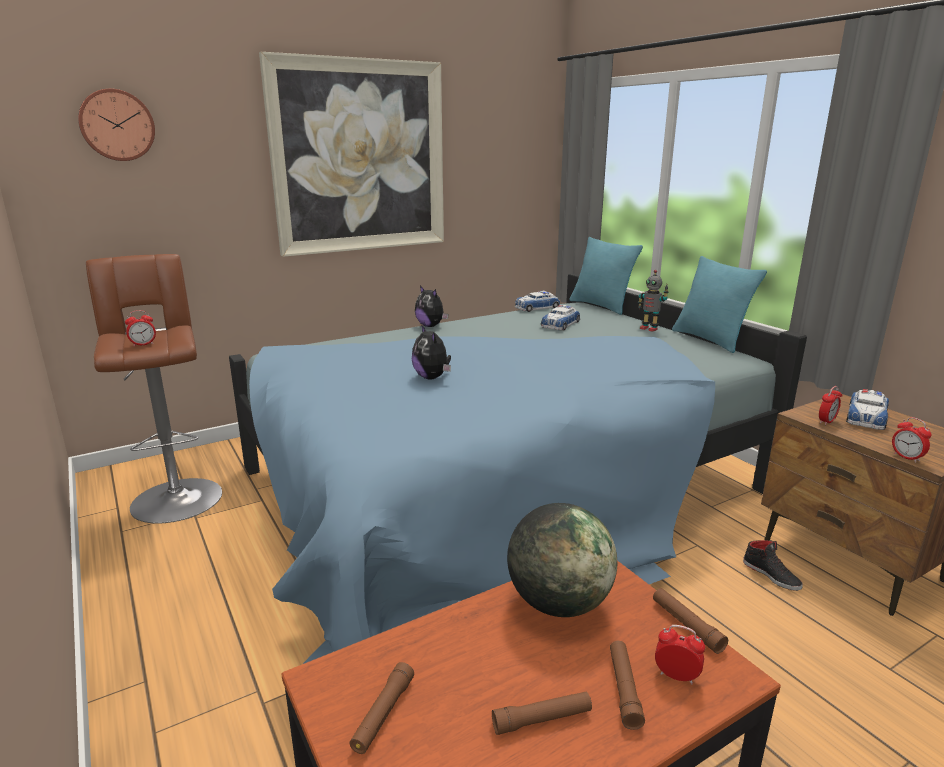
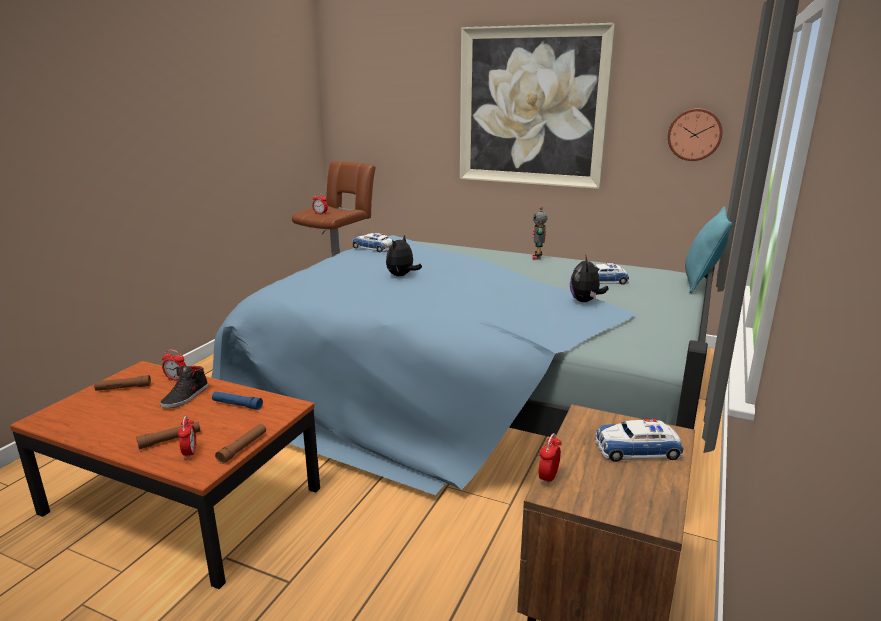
camera: 55 degrees right, 0 degrees up
(117, 125) = (376, 81): wall clock -> wall clock (694, 134)
(431, 326) = (514, 253): plush toy -> plush toy (585, 301)
(537, 307) = (633, 266): toy car -> toy car (373, 248)
(542, 719) = (136, 424): brown flashlight -> none
(558, 603) = (237, 405): globe -> blue flashlight
(649, 328) = (666, 309): toy robot -> toy robot (537, 257)
(709, 340) = (691, 337): turquoise pillow -> none
(771, 575) = (510, 555): black shoe -> black shoe (186, 397)
(826, 421) = (586, 429): alarm clock -> alarm clock (176, 379)

